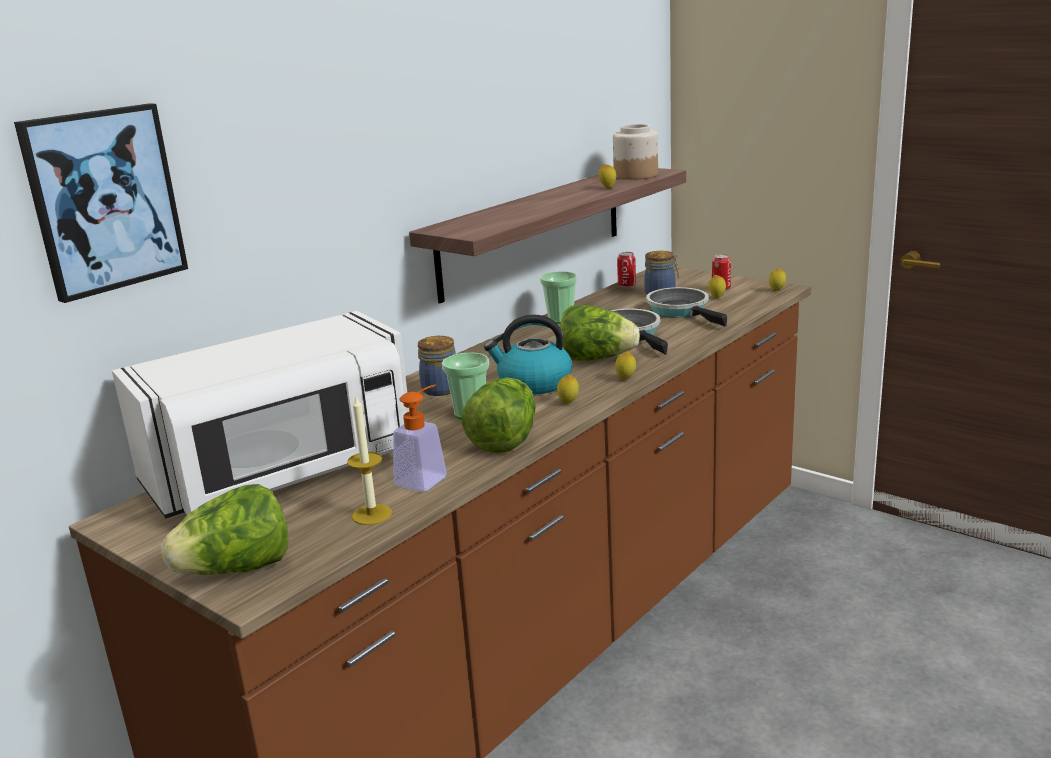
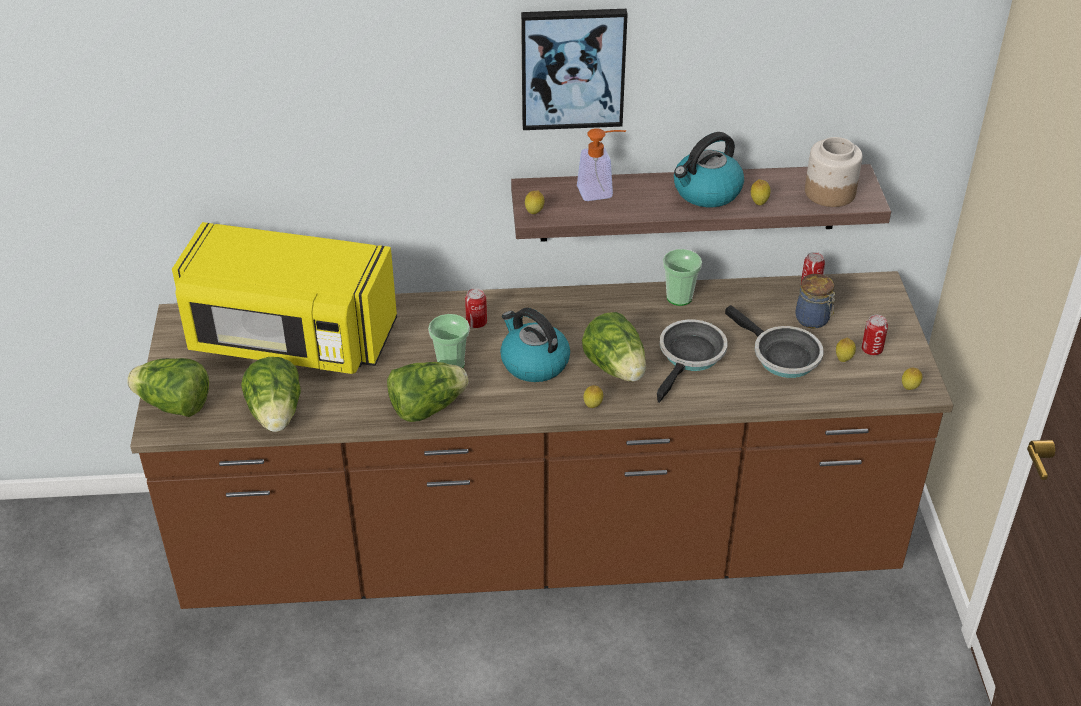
camera: 45 degrees right, 20 degrees up
(104, 200) = (209, 116): picture -> picture (572, 68)
(284, 472) = (290, 340): white microwave -> yellow microwave
(372, 514) = (276, 415): candle -> lettuce
(426, 477) = (341, 406): soap dispenser -> soap dispenser (601, 191)
(441, 389) = (476, 323): jar -> can
(564, 195) = (706, 192): none -> kettle
(568, 403) = (517, 402): lemon -> lemon (534, 213)
(681, 311) = (781, 356): frying pan -> frying pan turned 120 degrees clockwise

